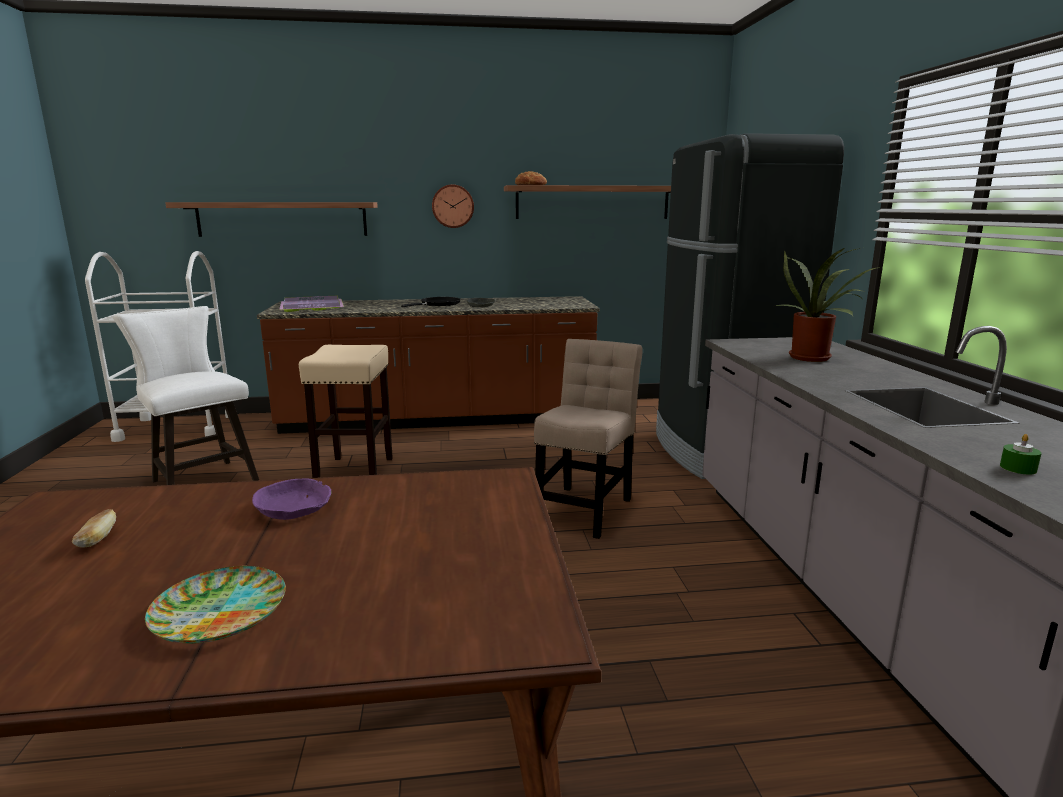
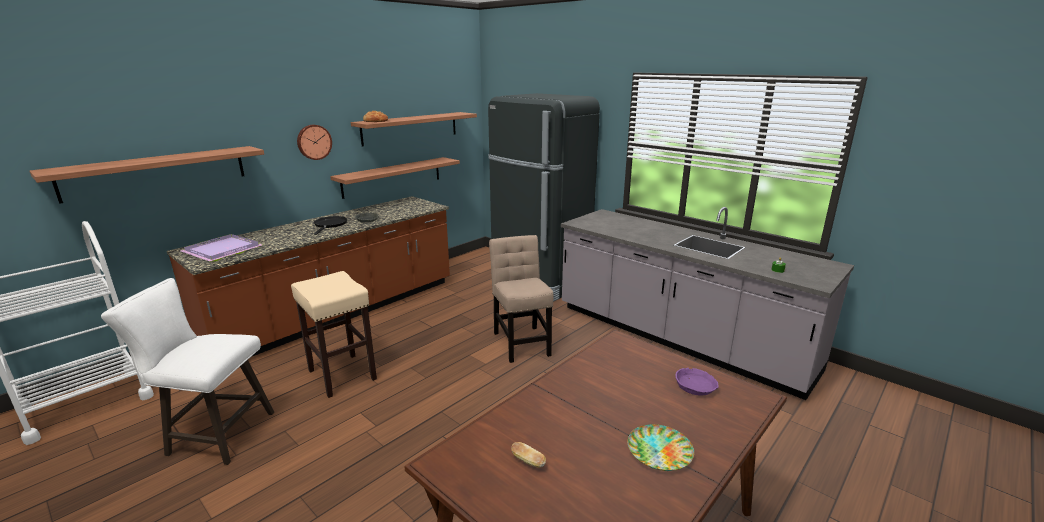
camera: 40 degrees left, 5 degrees up
(294, 508) = (573, 397): purple bowl -> purple bowl (696, 386)
(556, 265) = (392, 177): none -> shelf
(813, 357) = (627, 226): potted plant -> none

